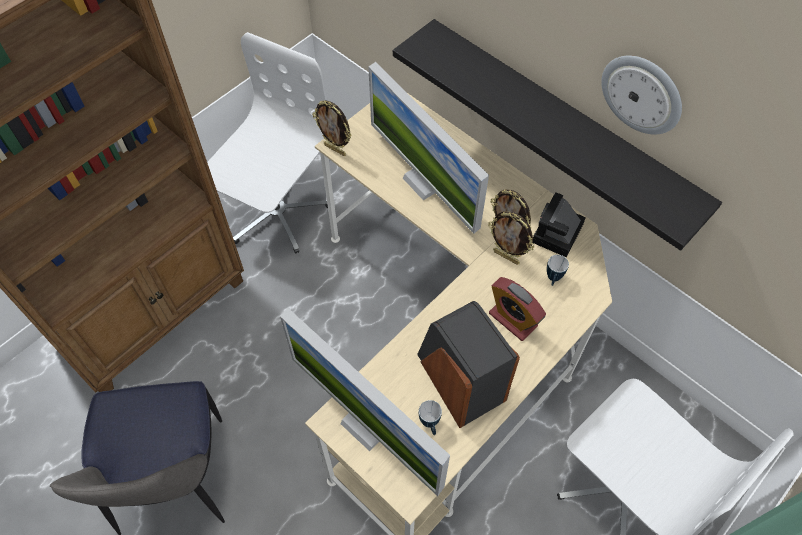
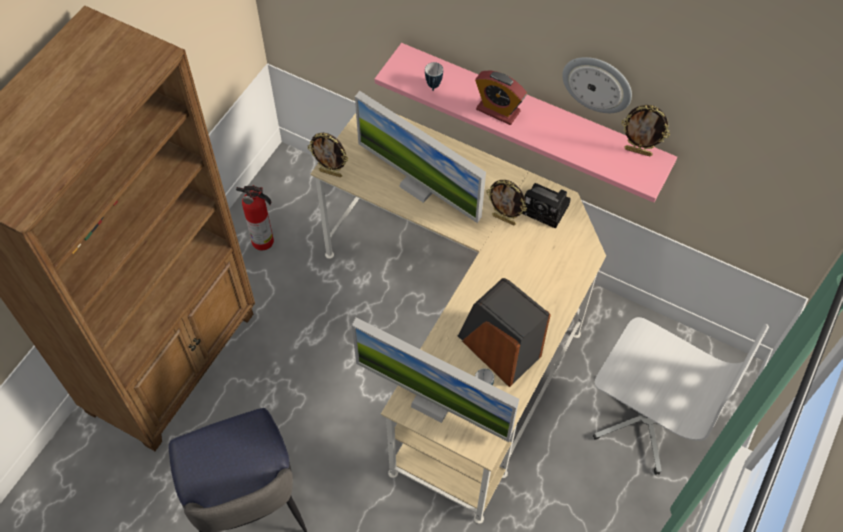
camera: 15 degrees left, 0 degrees up
(276, 212) = (264, 241): white office chair -> fire extinguisher
(506, 257) = (509, 237): picture frame -> picture frame (638, 151)
(513, 319) = (528, 289): alarm clock -> alarm clock (498, 110)
(553, 280) = (553, 248): mug -> mug (433, 87)
(557, 235) = (546, 209): camera -> camera turned 75 degrees counterclockwise
(560, 124) = (531, 115): black shelf -> pink shelf

